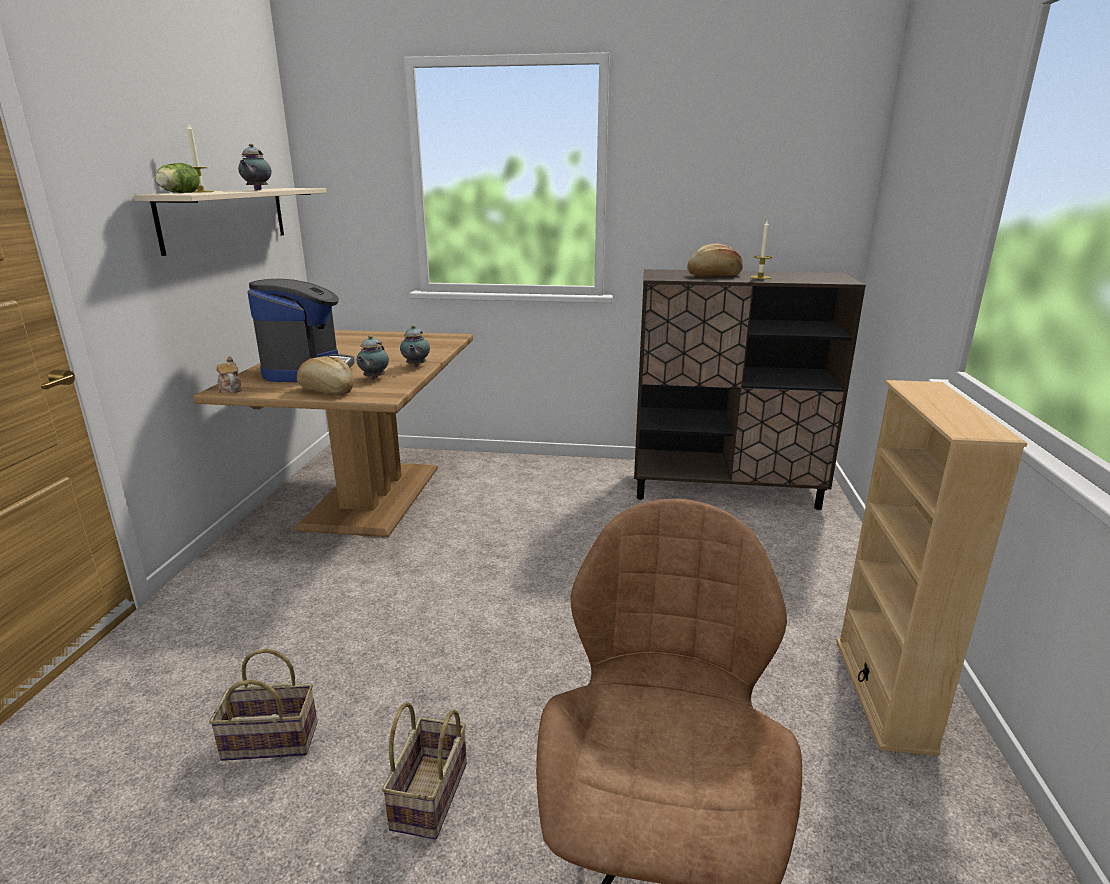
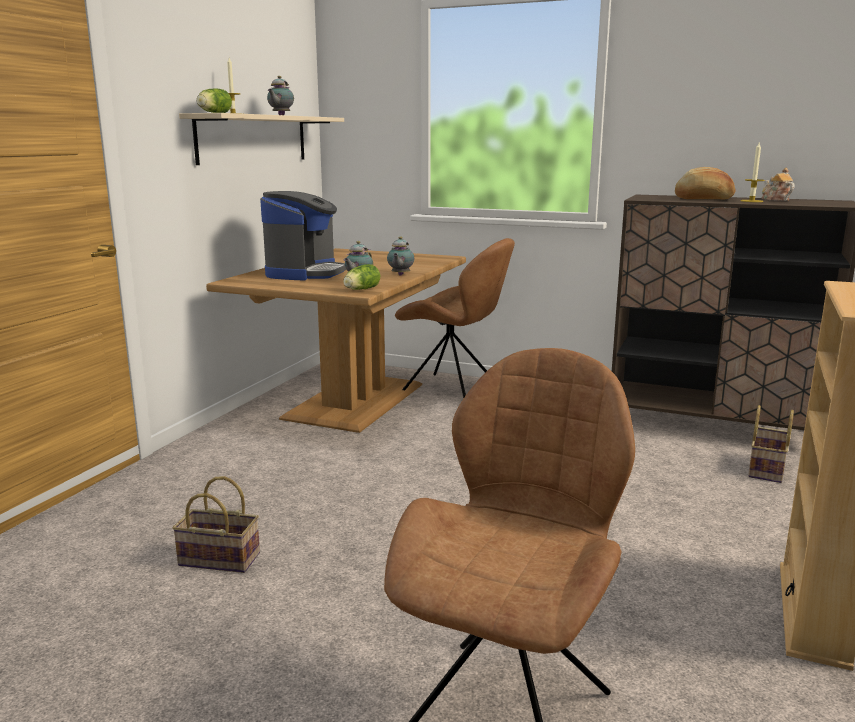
camera: 15 degrees right, 5 degrees down
(230, 389) = (236, 281): teapot -> teapot (775, 199)
(326, 391) = (314, 286): bread -> none
(381, 392) = (360, 290): none -> lettuce
(430, 798) = (336, 617): basket -> basket (767, 470)
(471, 472) = (453, 391): none -> brown chair

